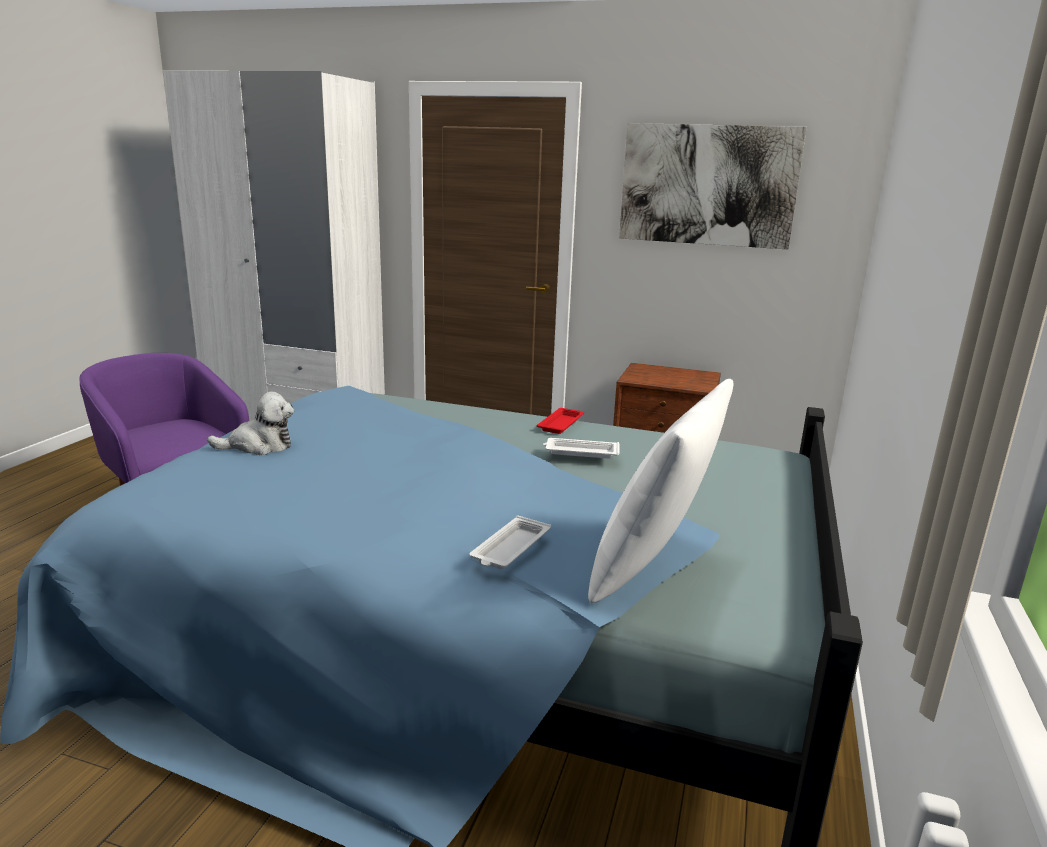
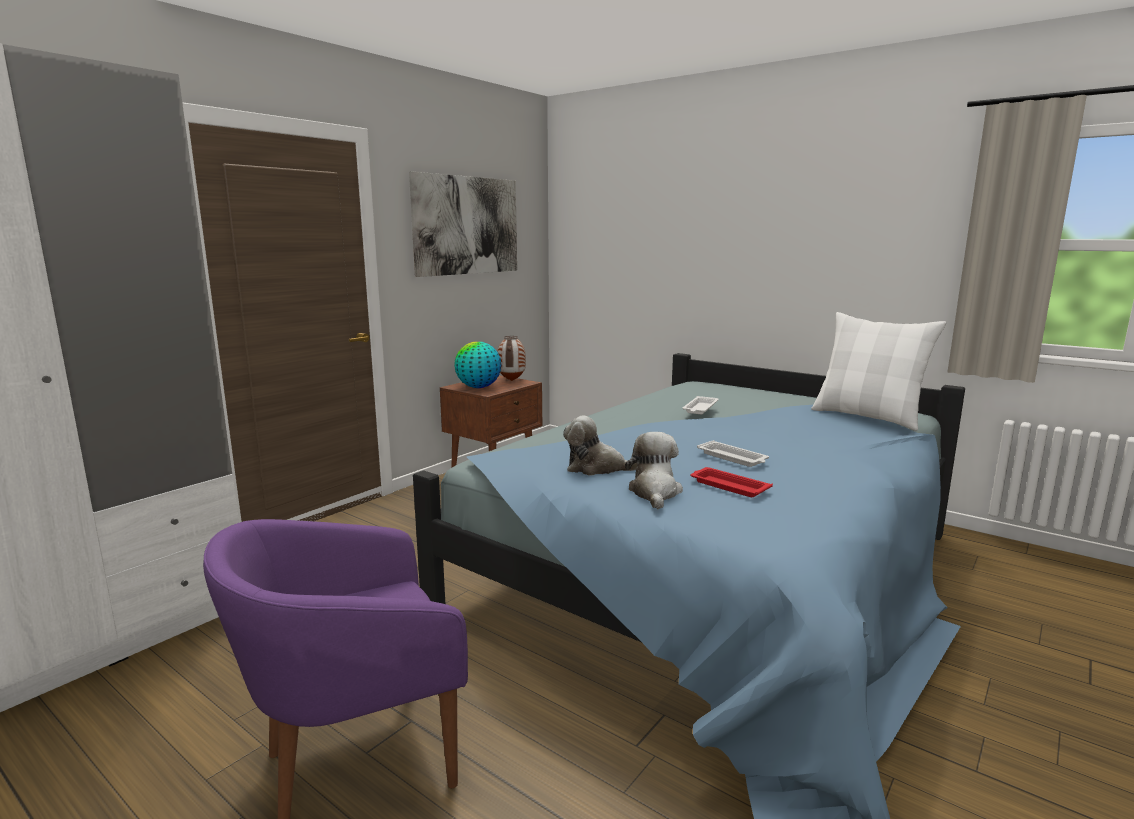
camera: 70 degrees left, 5 degrees down
(323, 423) = (597, 468): none -> plush toy
(510, 549) = (860, 437): white tray -> white tray (733, 458)
(561, 424) = (624, 410): red tray -> red tray (728, 486)
(649, 374) = (478, 387): none -> globe
(699, 381) = (512, 381): none -> vase

